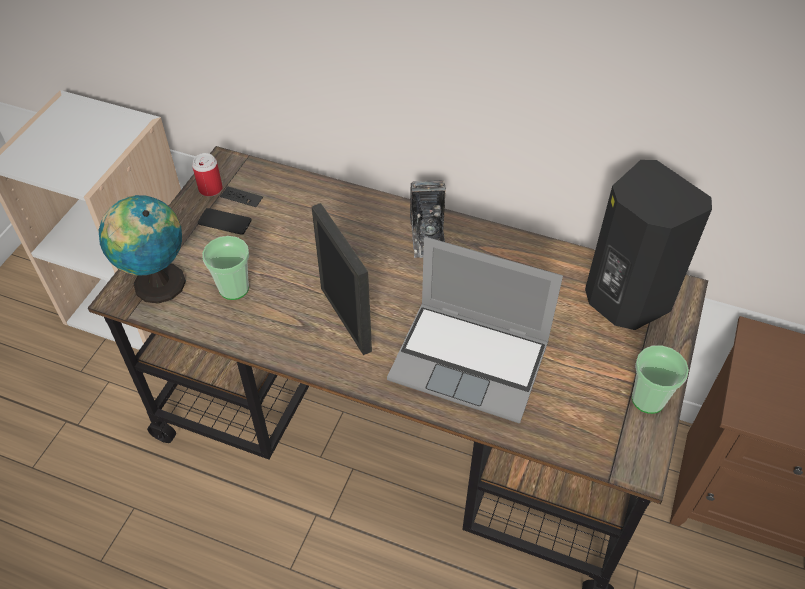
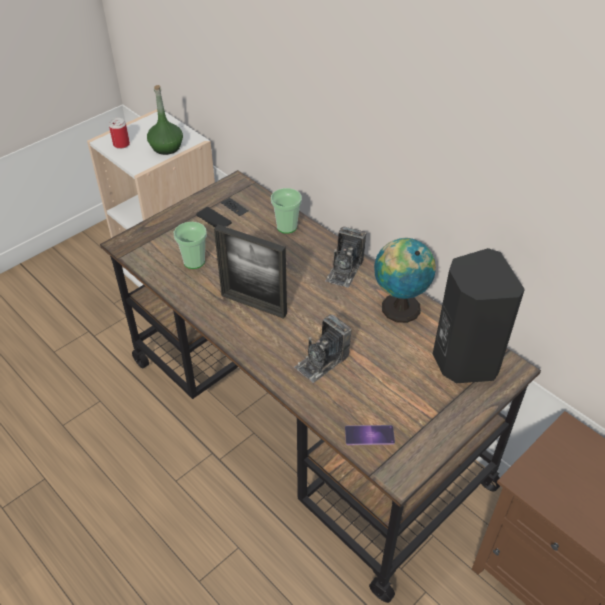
camera: 25 degrees right, 5 degrees down
(105, 143) = (166, 147): none -> green bottle
(156, 282) = (149, 242): globe -> globe (398, 307)
(210, 189) = (217, 196): can -> can (121, 144)
(345, 319) = (253, 304): picture frame -> picture frame turned 120 degrees clockwise
(471, 361) = (322, 361): laptop -> camera
(579, 431) = (369, 435): none -> phone
(648, 399) = (435, 434): cup -> cup (286, 227)

